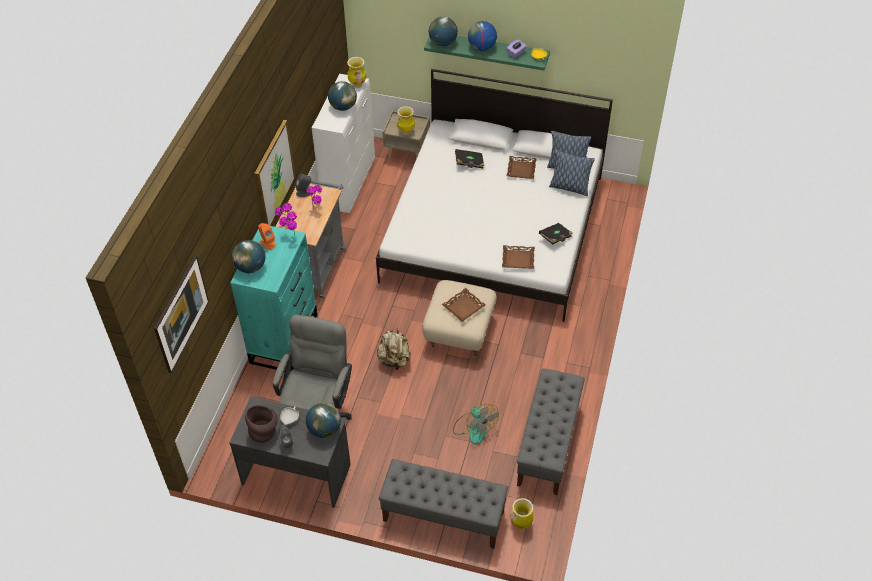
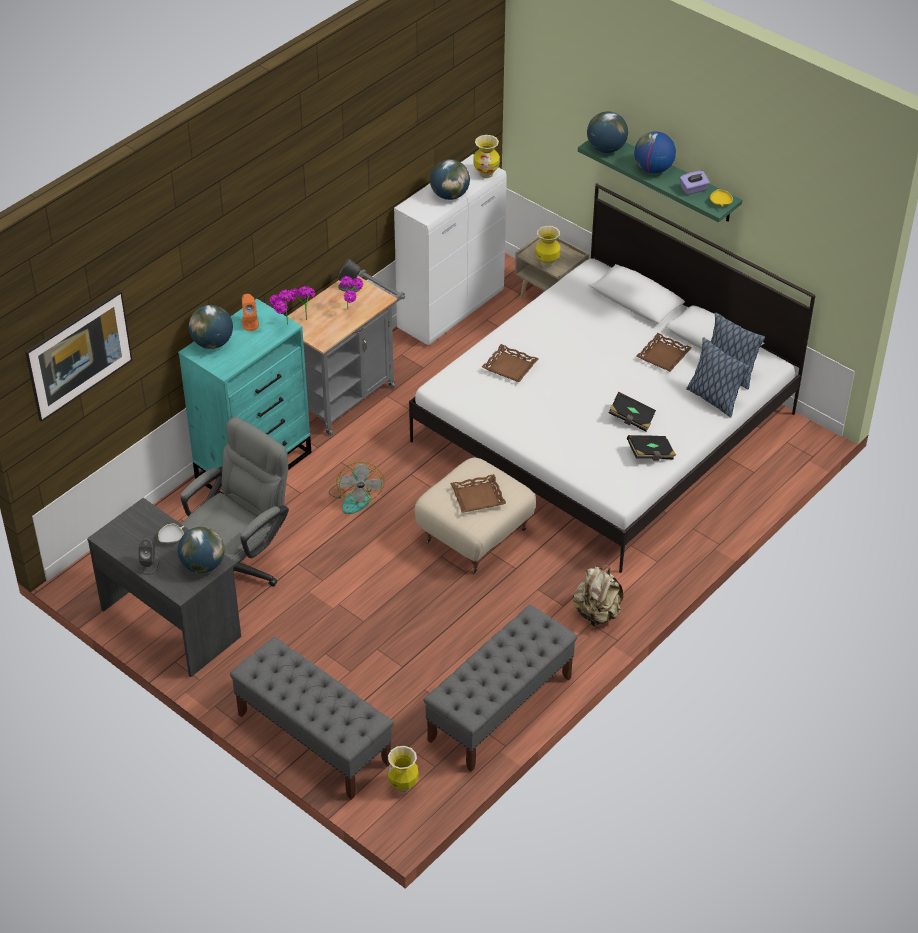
camera: 25 degrees right, 5 degrees down
(264, 432) = (133, 542): brown vase -> none
(274, 175) = (301, 245): picture -> none
(394, 360) = (371, 539): beige backpack -> beige backpack (597, 613)
(469, 163) = (599, 326): black book -> black book (631, 419)
(474, 428) = (418, 654): fan -> fan (356, 496)
(518, 259) = (582, 463): brown tray -> brown tray (509, 367)

